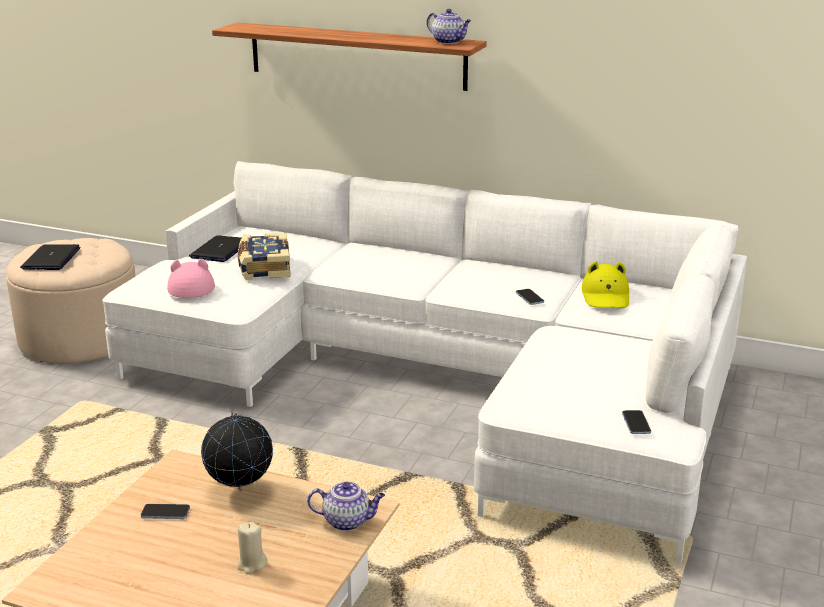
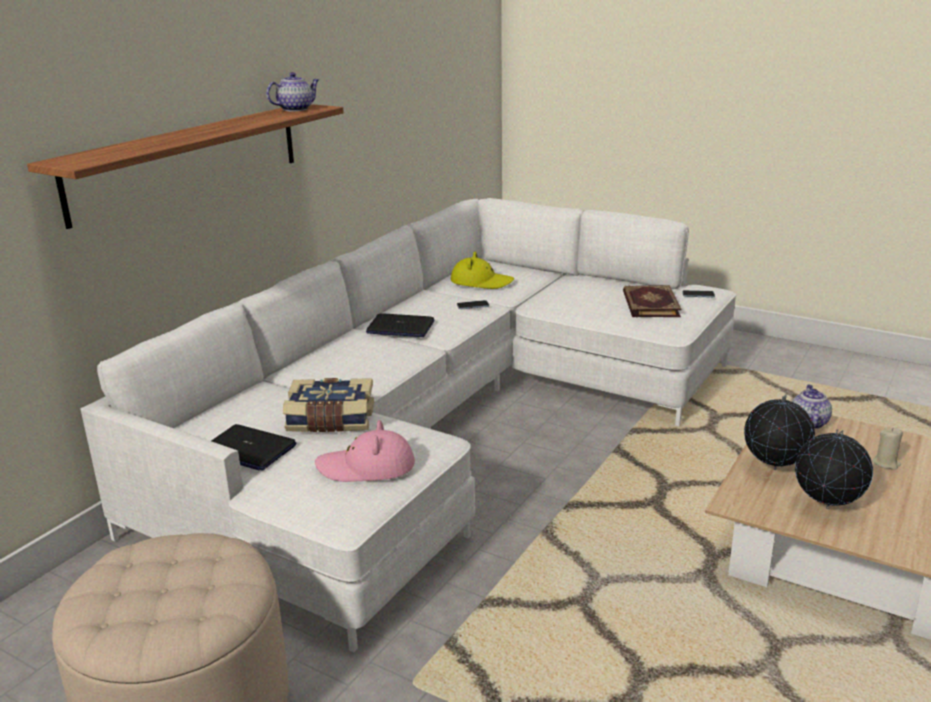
camera: 80 degrees left, 0 degrees up
(51, 259) = (174, 602): laptop -> laptop (400, 327)
(165, 513) = (826, 508): phone -> globe
(581, 390) = (649, 304): none -> book

